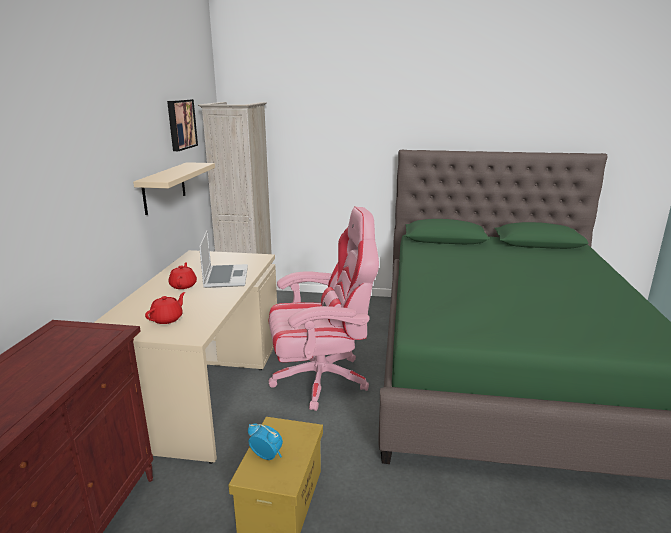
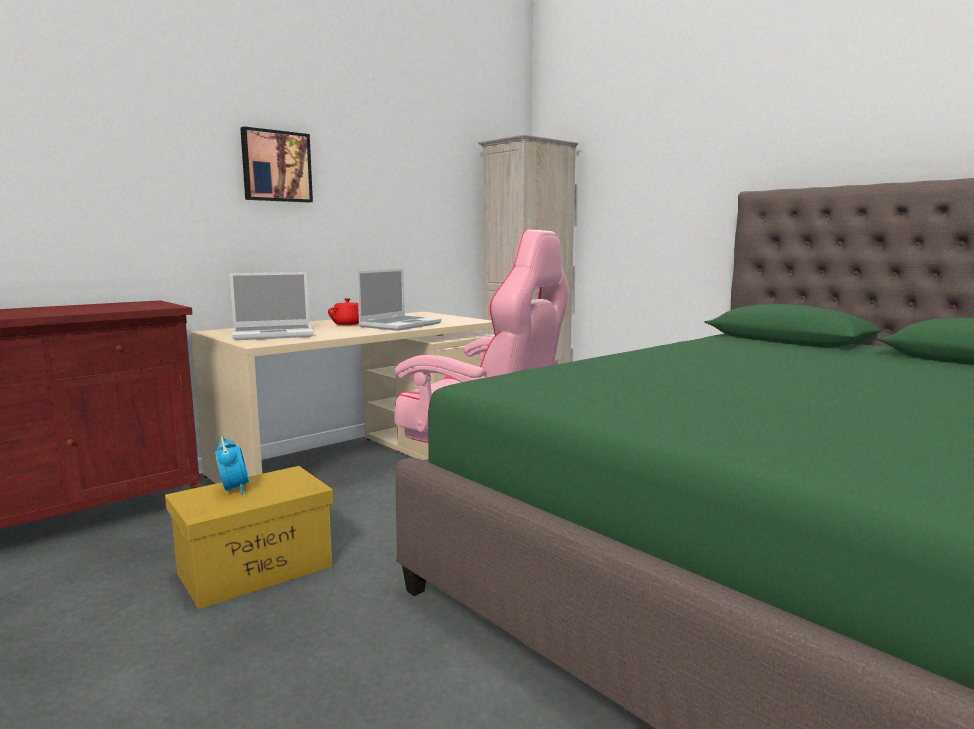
camera: 40 degrees right, 10 degrees down
(164, 187) = (393, 225): beige shelf -> none
(167, 319) = (274, 334): red teapot -> laptop
(180, 124) = (441, 160): picture -> picture (276, 166)

